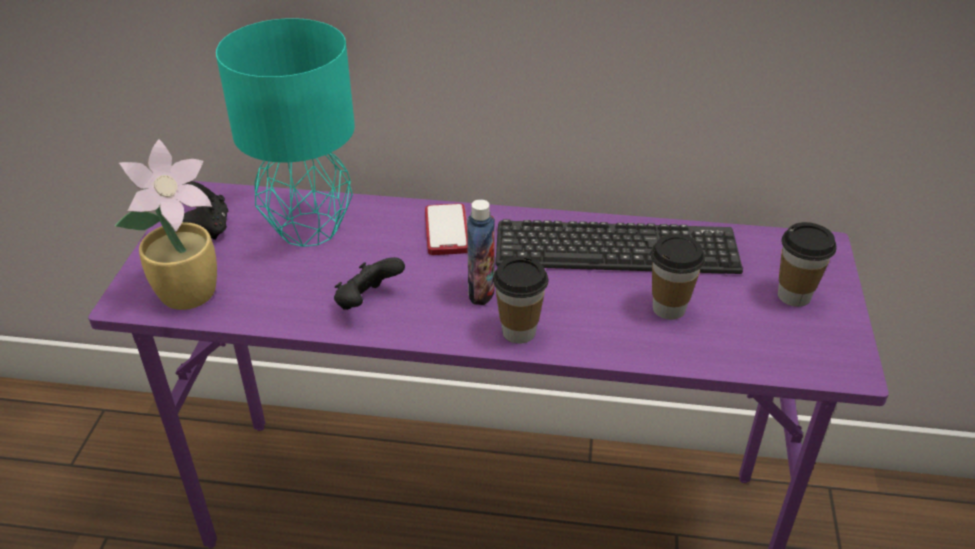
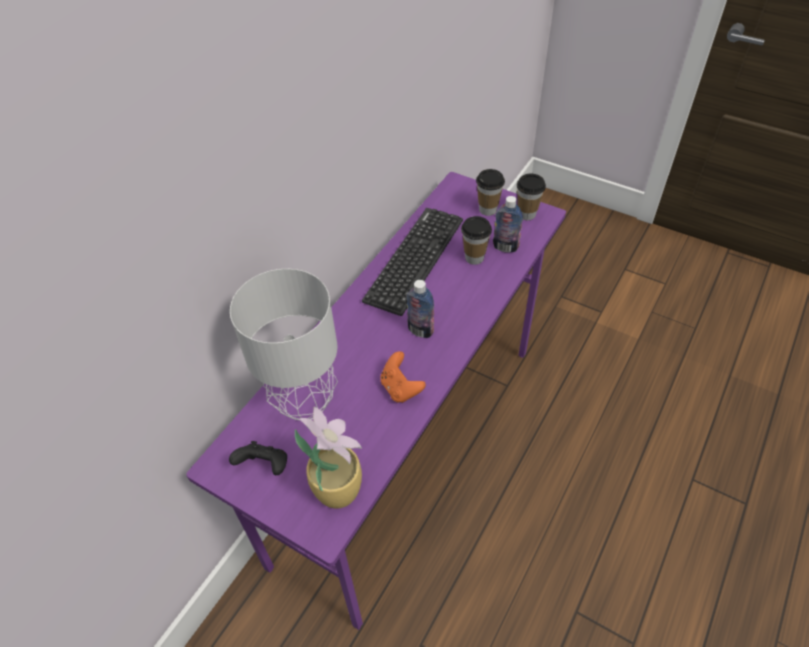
camera: 65 degrees left, 10 degrees up
(310, 230) = (307, 402): turquoise table lamp -> grey table lamp
(367, 302) = (401, 388): black game controller -> orange game controller
(446, 231) = (352, 329): phone -> none
(519, 332) = (463, 324): cup -> cup (527, 214)
(722, 338) = (505, 247): none -> bottle

